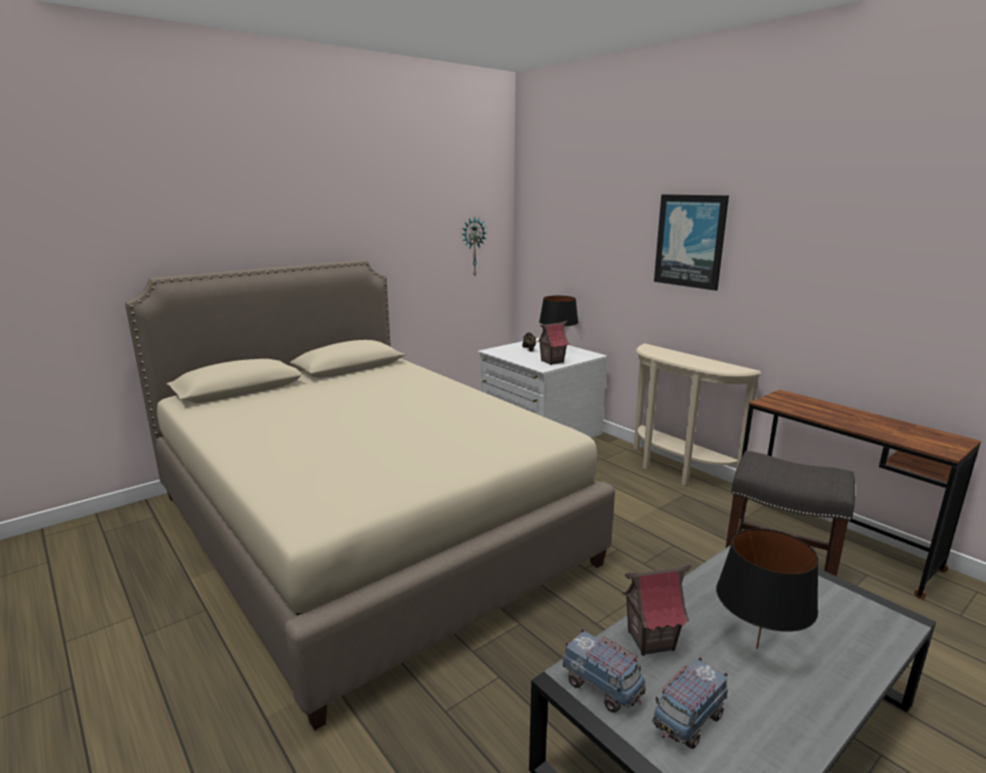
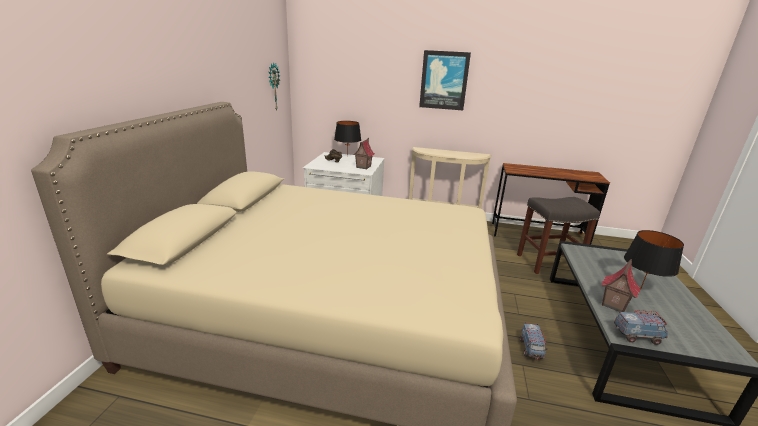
camera: 40 degrees left, 5 degrees up
(688, 720) = (675, 331): toy truck -> toy truck (531, 349)

